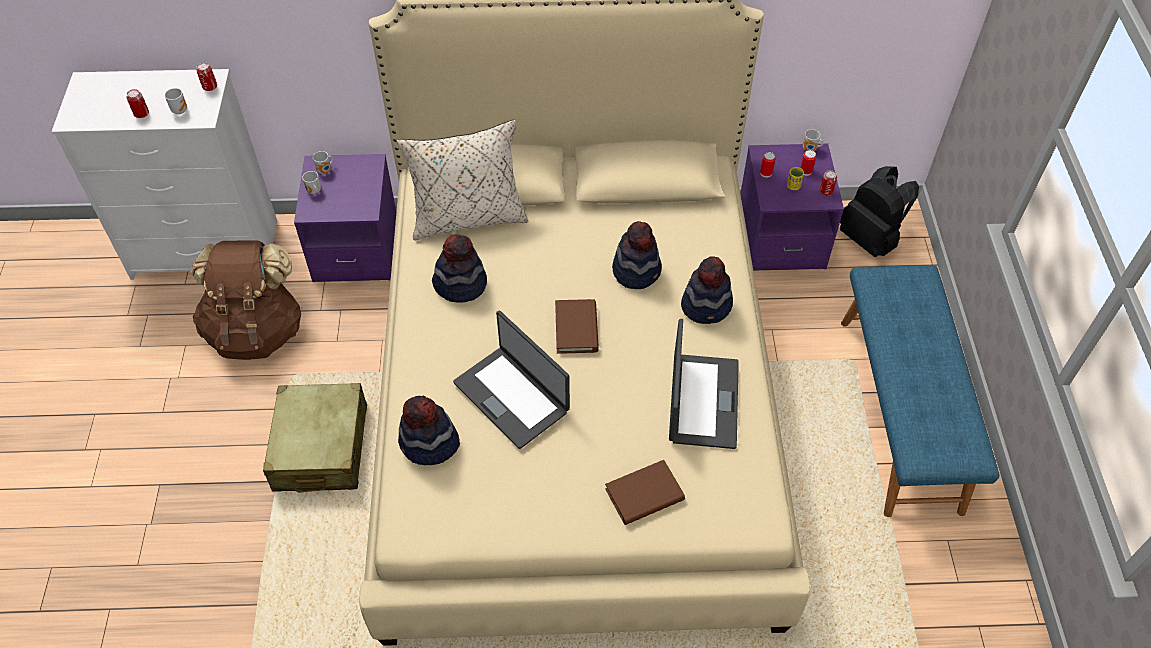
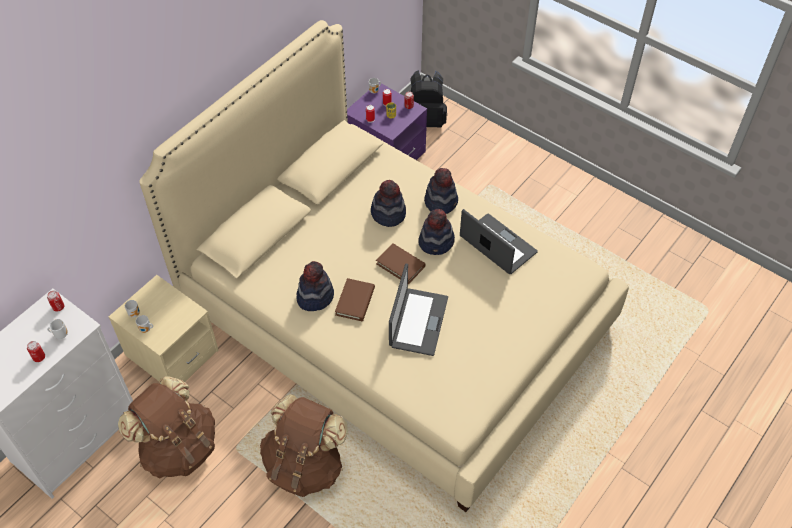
camera: 50 degrees left, 0 degrees up
(321, 448) = (305, 465): beige suitcase -> brown backpack
(356, 248) = (172, 353): purple nightstand -> beige nightstand
(429, 444) = (412, 379): hat -> hat (436, 242)
(468, 217) = (269, 262): beige pillow -> none
(512, 396) = (417, 322): laptop -> laptop turned 75 degrees counterclockwise
(644, 495) = (529, 306): brown book -> brown book (355, 301)
(900, 412) = (536, 190): blue bench -> none

